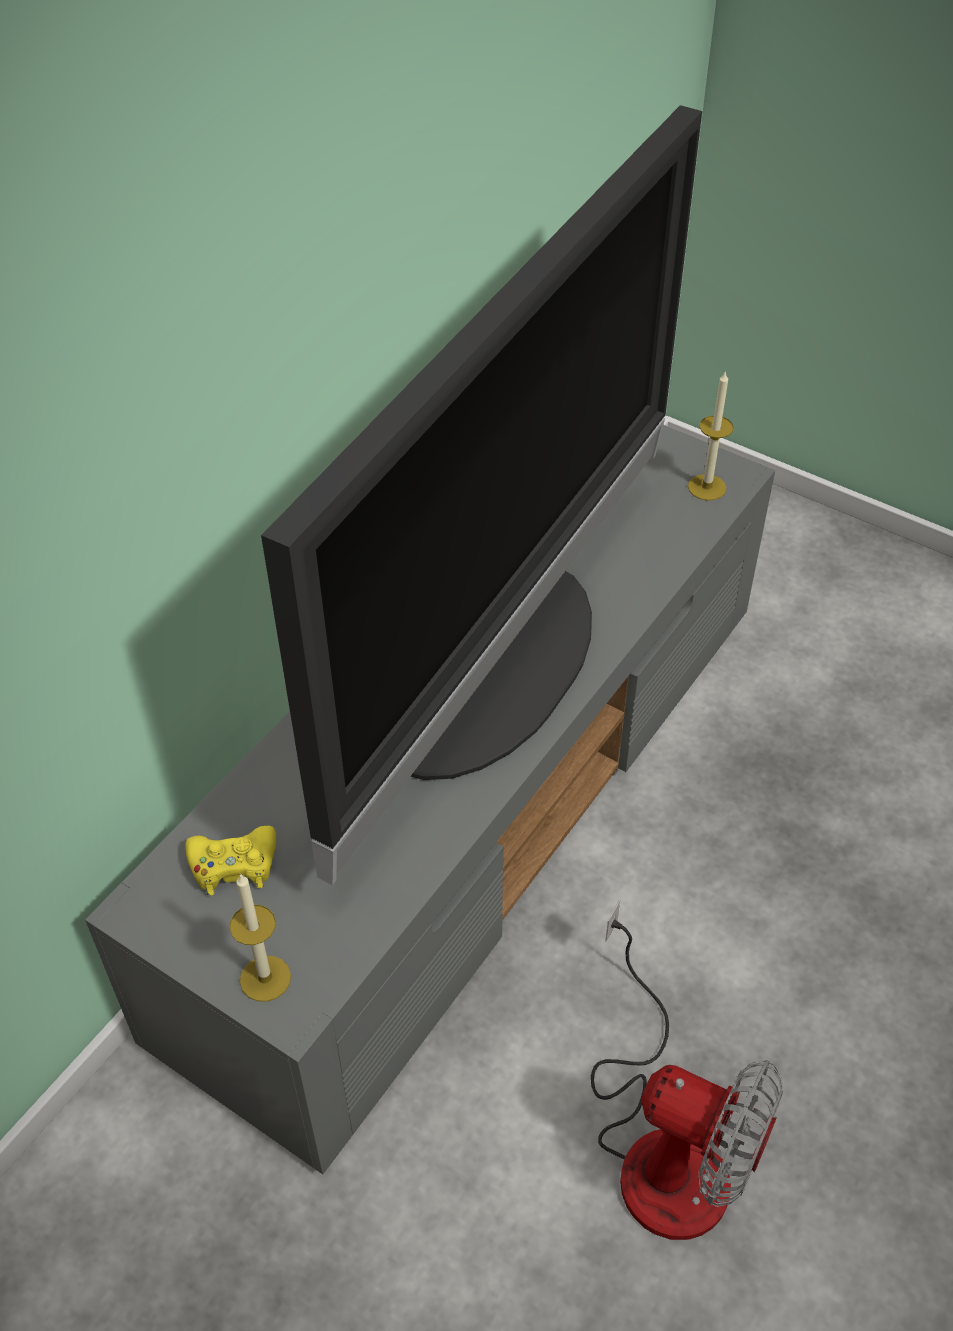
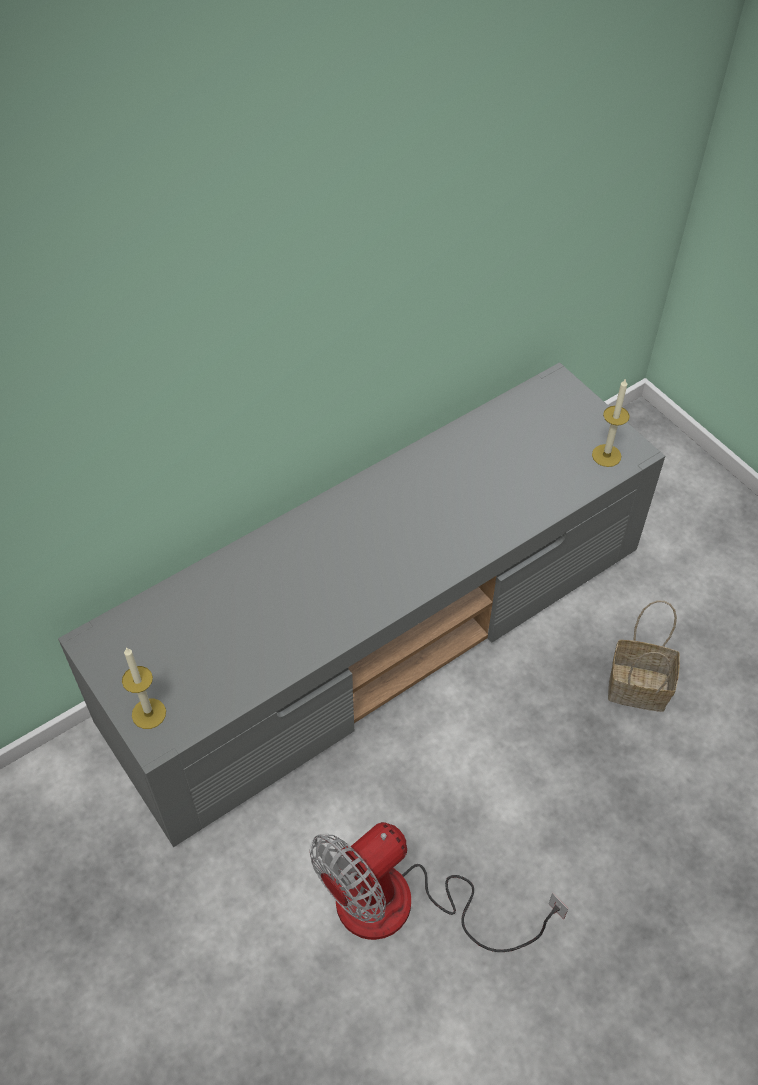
camera: 20 degrees right, 5 degrees up
(234, 865) = (161, 632): yellow game controller -> none
(495, 671) = (389, 551): television -> none
(663, 1142) = (403, 907): fan -> fan turned 90 degrees clockwise
(824, 771) = (640, 687): none -> basket

